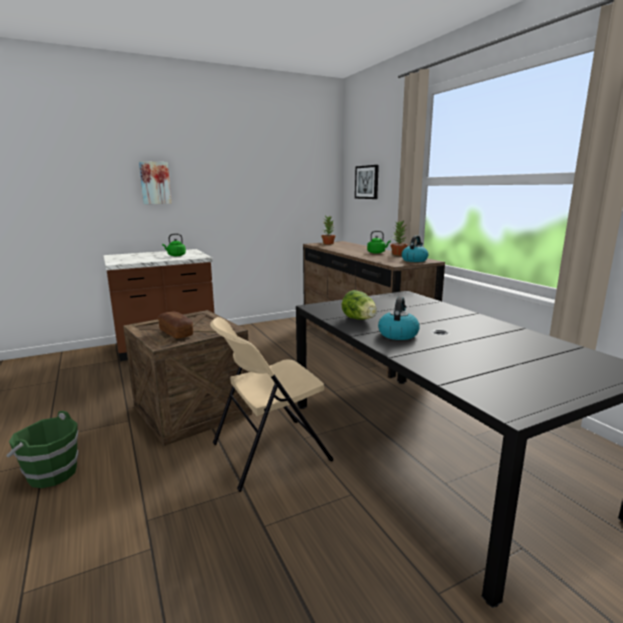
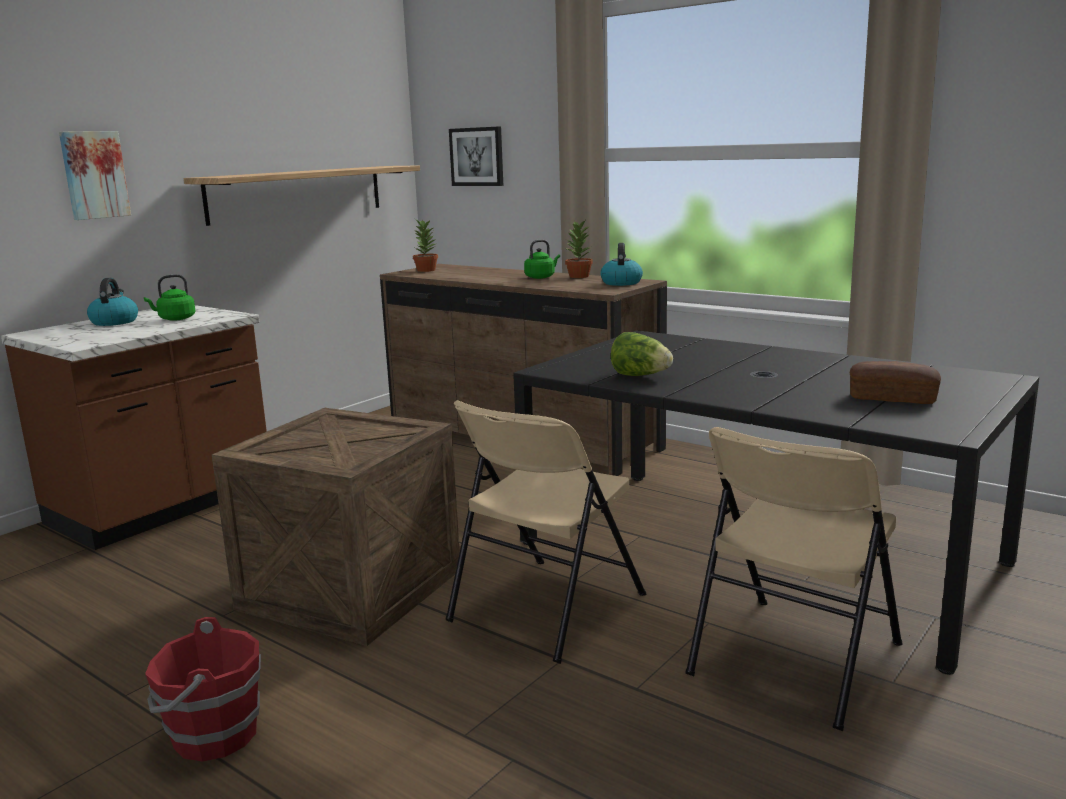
camera: 25 degrees left, 0 degrees up
(51, 474) = (212, 735): green bucket -> red bucket
(176, 333) = (336, 447): bread -> bread (892, 398)
(267, 198) = (297, 193): none -> shelf
(382, 544) = (795, 659): none -> beige chair
(398, 334) = (719, 385): kettle -> kettle (114, 322)

